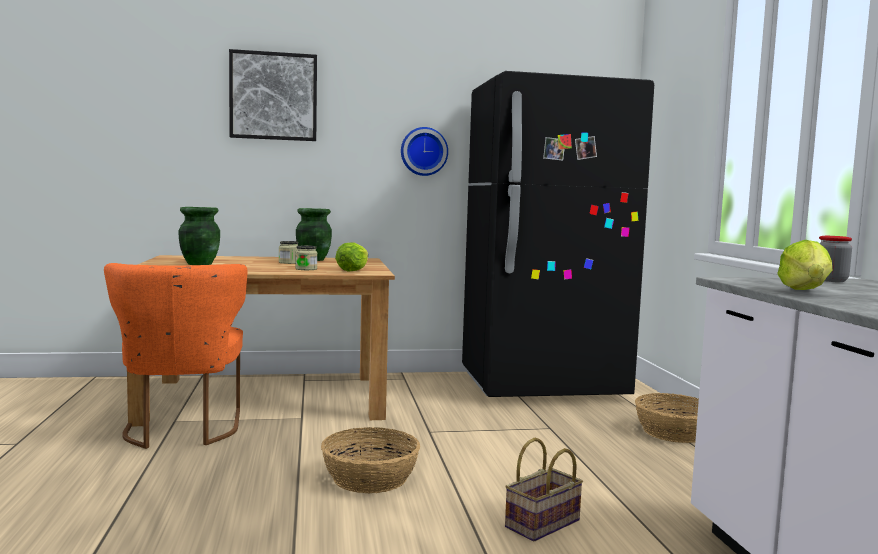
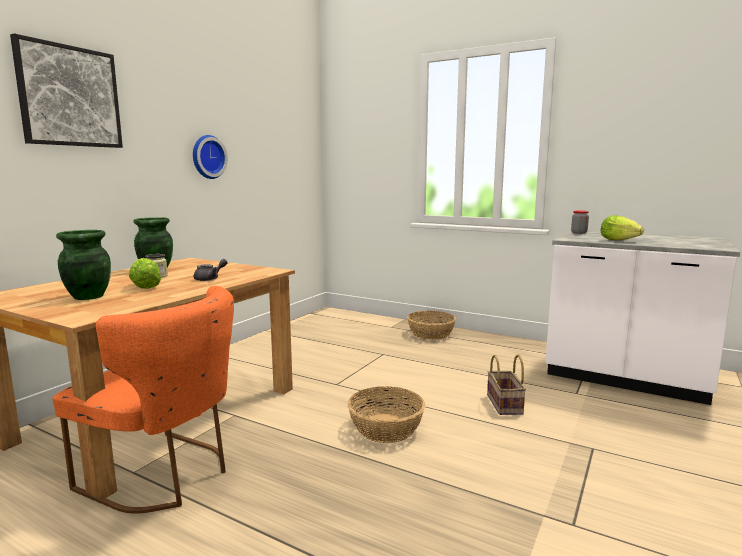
camera: 50 degrees left, 5 degrees up
(306, 269) = (210, 279): jar -> grey teapot
(352, 270) = (247, 272): lettuce -> lettuce (145, 286)
(542, 386) = (317, 331): black fridge -> none

